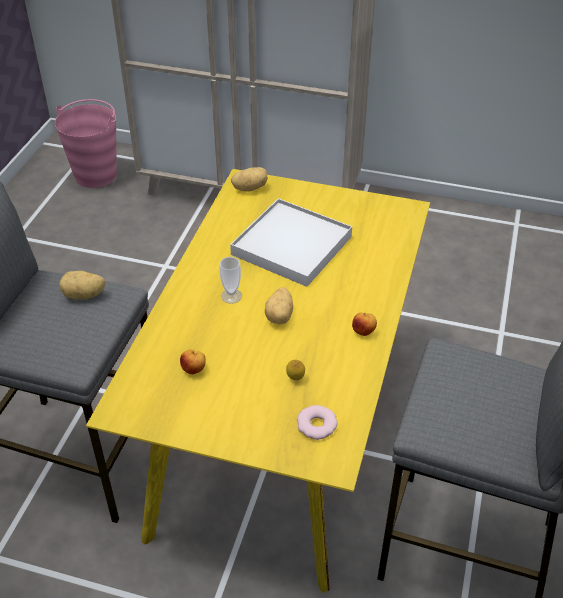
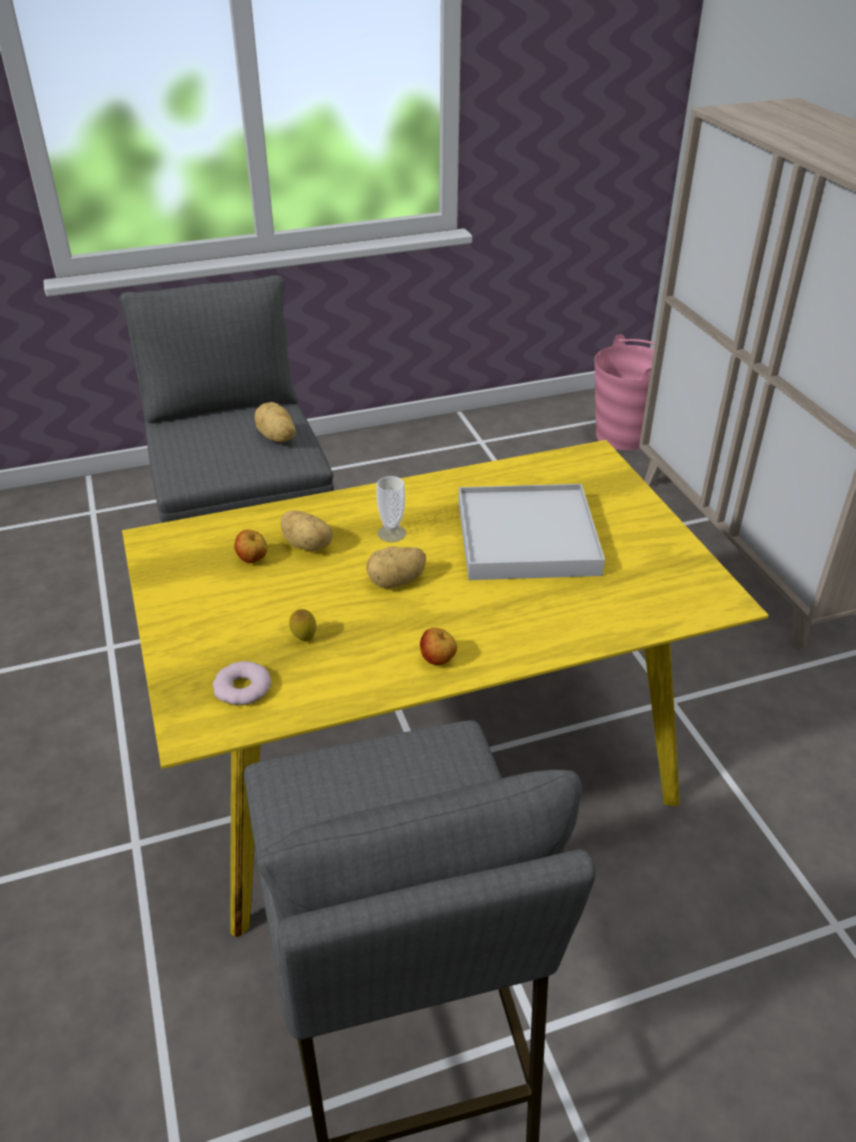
camera: 55 degrees right, 5 degrees down
(250, 188) = (588, 465): potato -> potato (308, 545)

